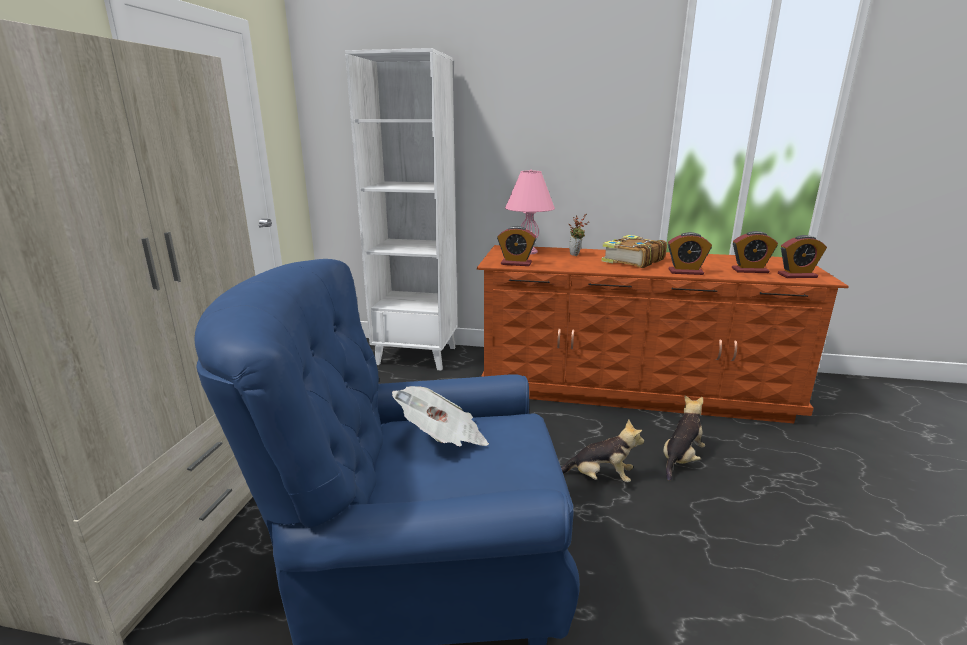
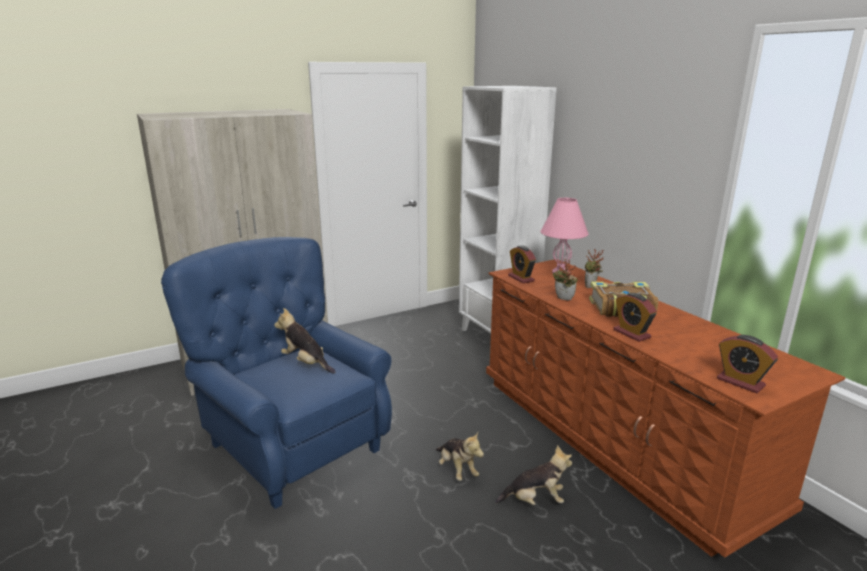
camera: 50 degrees right, 0 degrees up
(442, 438) = (306, 363): newspaper -> plush toy
(587, 267) = (562, 299): none -> potted plant
(749, 270) = (705, 358): alarm clock -> none

